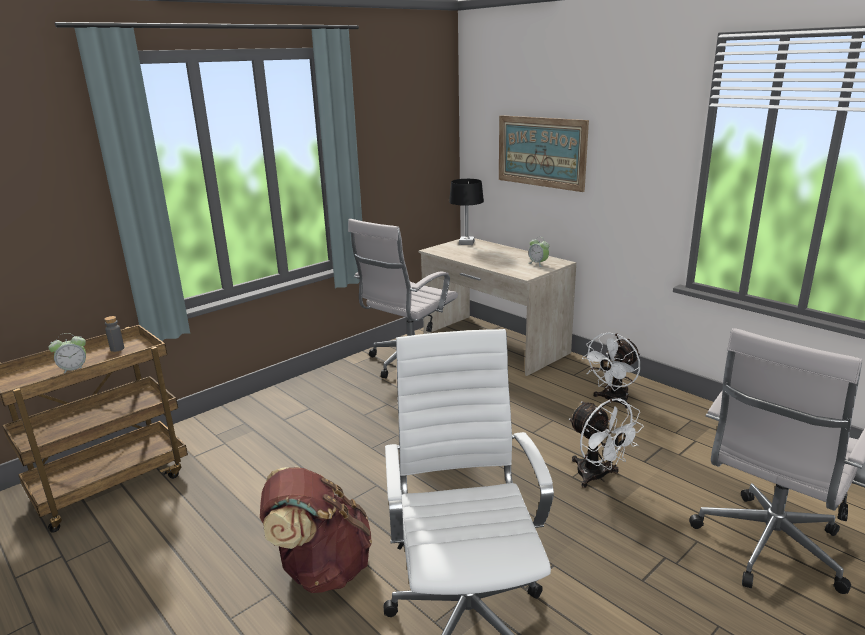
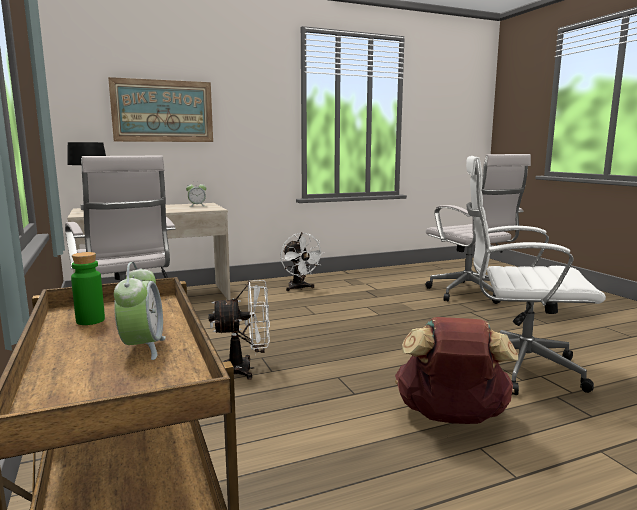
camera: 70 degrees left, 10 degrees down
(117, 349) = (90, 320): grey bottle -> green bottle
(597, 477) = (385, 309): white fan -> white fan (245, 369)

